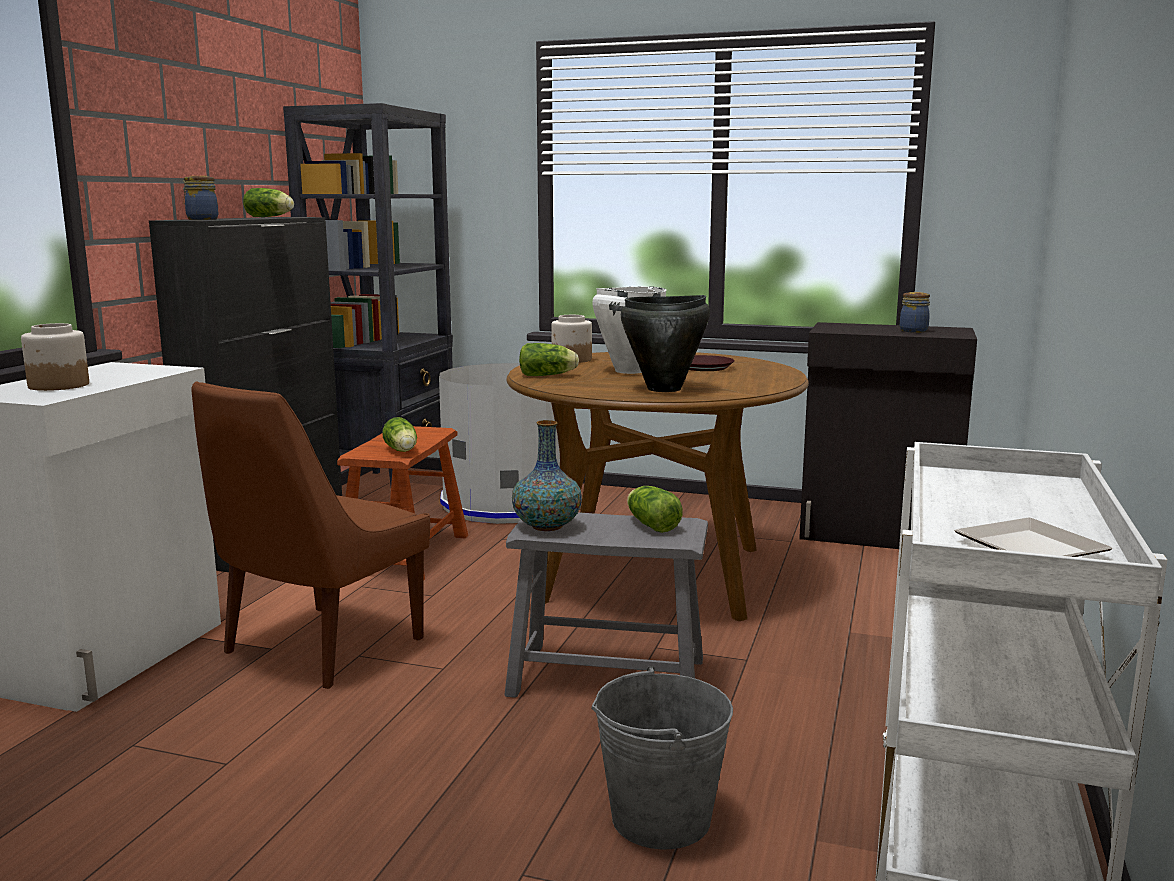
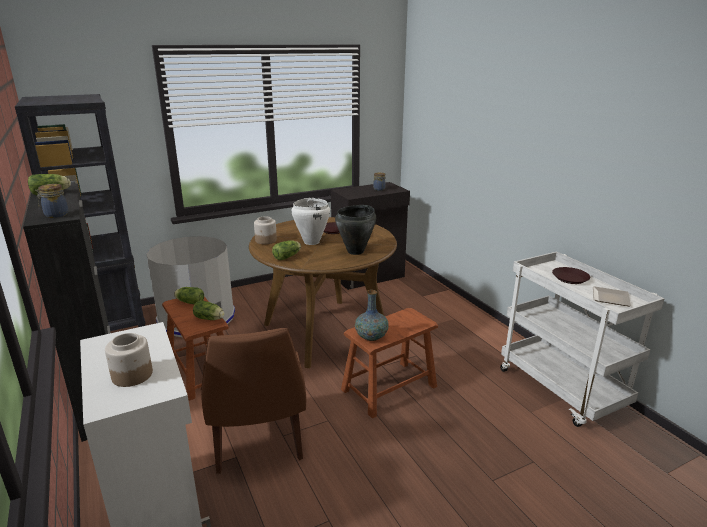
camera: 45 degrees left, 10 degrees up
(607, 677) = (389, 388): grey stool -> brown stool
(651, 524) = (401, 318): lettuce -> lettuce (189, 302)
(660, 818) = (491, 433): grey bucket -> none
(1020, 503) = (570, 278): none -> brown plate

